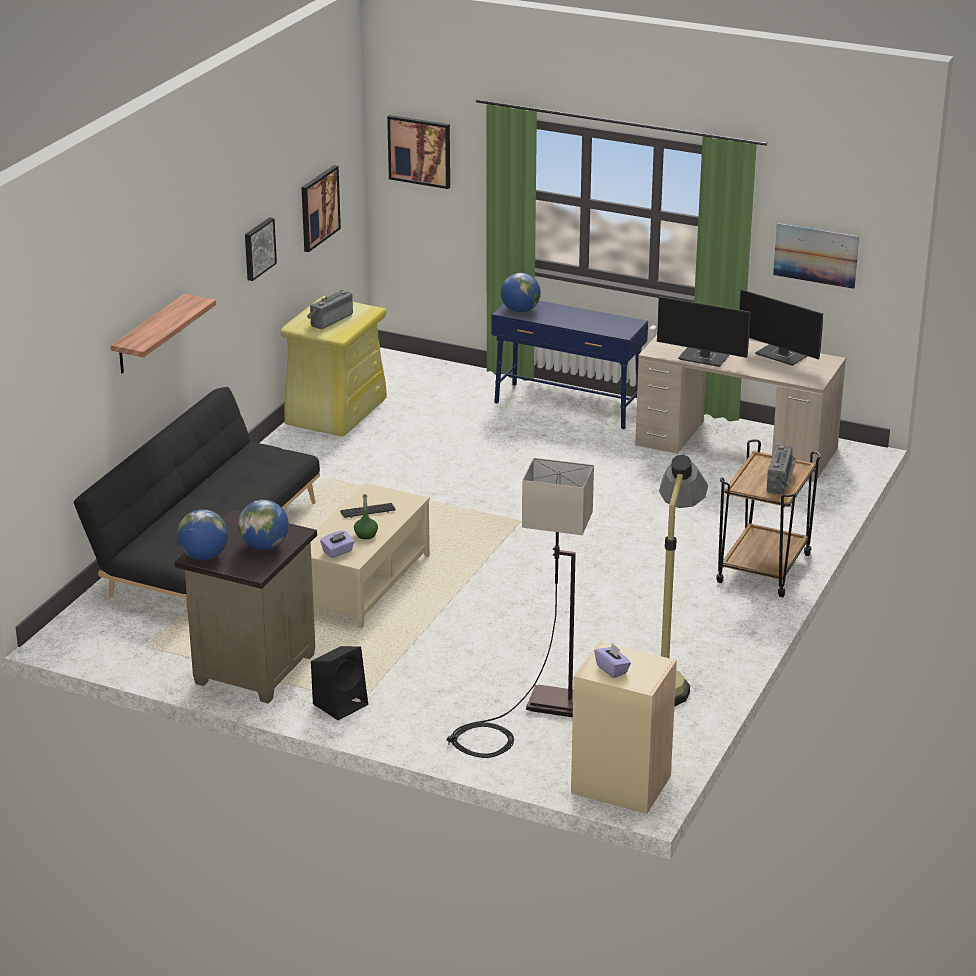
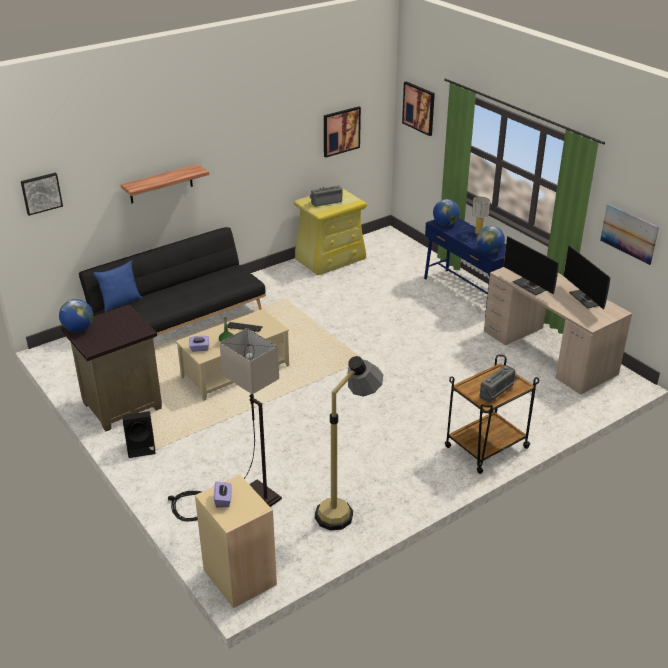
camera: 30 degrees right, 5 degrees up
(141, 534) = (121, 302): none -> blue pillow
(258, 248) = (276, 147): picture -> picture (41, 193)
(264, 546) = (116, 333): globe -> globe (489, 252)
(571, 313) = (475, 234): none -> table lamp

